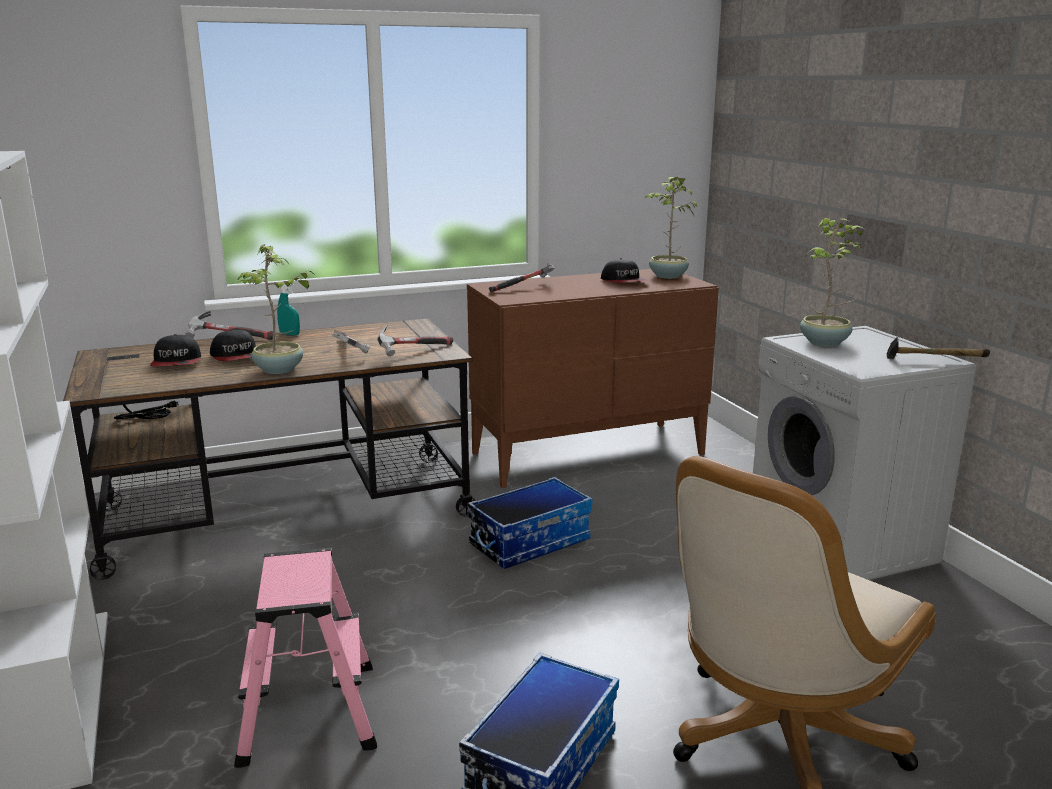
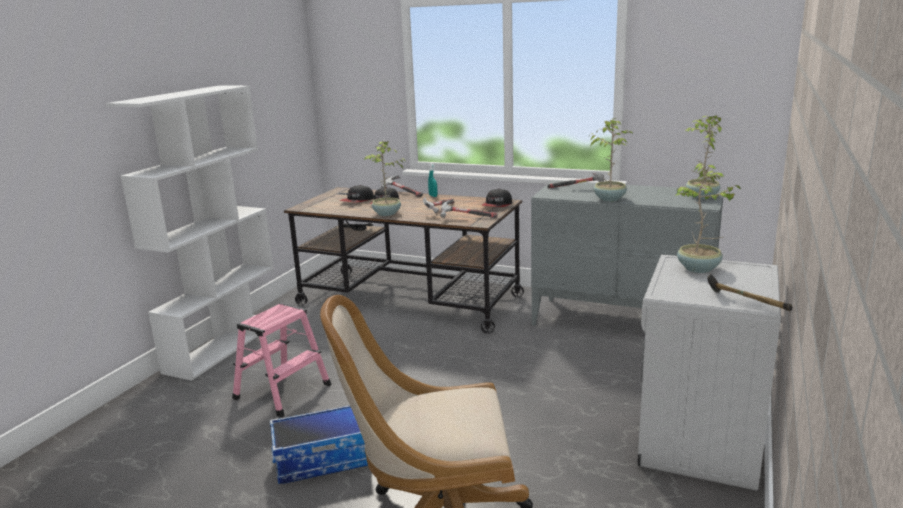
camera: 45 degrees right, 0 degrees up
(530, 542) = (495, 359): storage box -> none
(588, 453) = (621, 322): brown cabinet -> grey cabinet
(590, 292) = (609, 199): none -> potted plant
(624, 281) = (656, 195): cap -> cap (497, 205)

